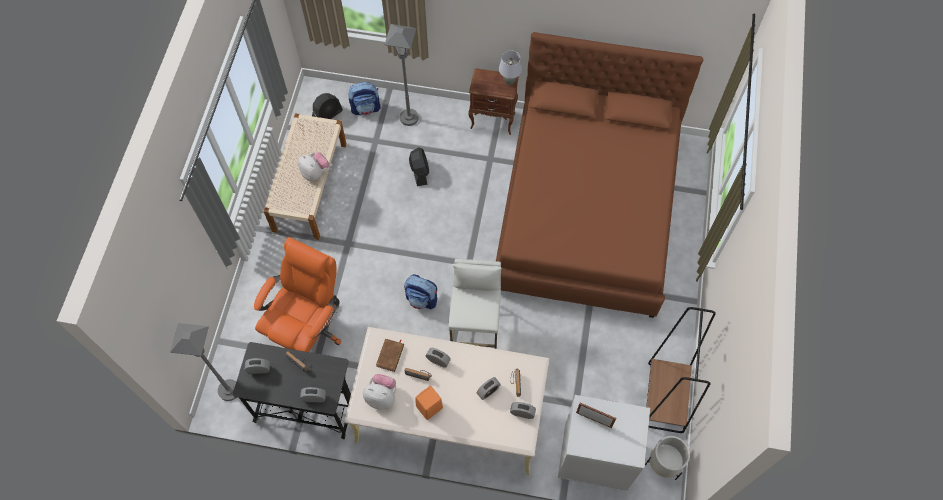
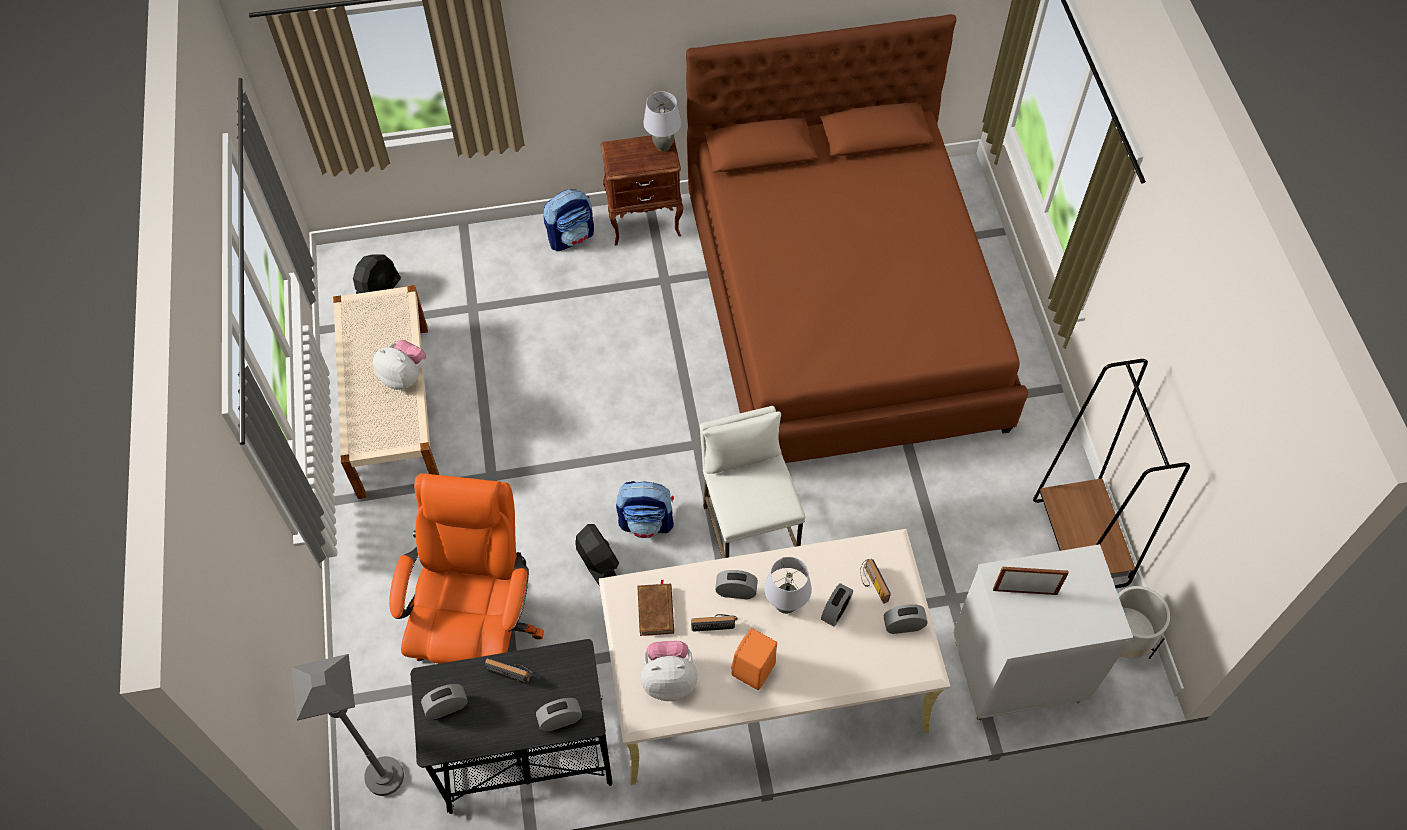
camera: 20 degrees left, 5 degrees down
(366, 108) = (437, 264): backpack -> backpack (571, 237)
(409, 118) = (512, 258): grey floor lamp -> none
(419, 171) = (562, 332): black fan -> black fan (598, 564)
(462, 378) = (785, 605): none -> grey table lamp

